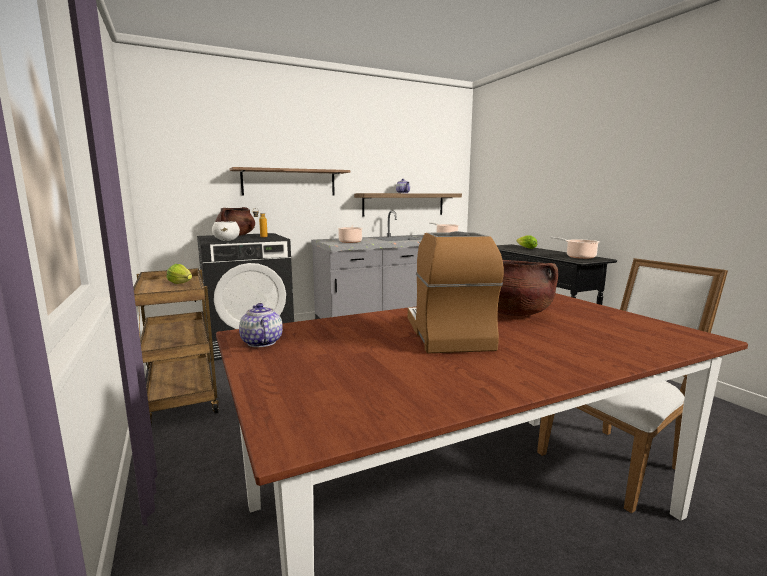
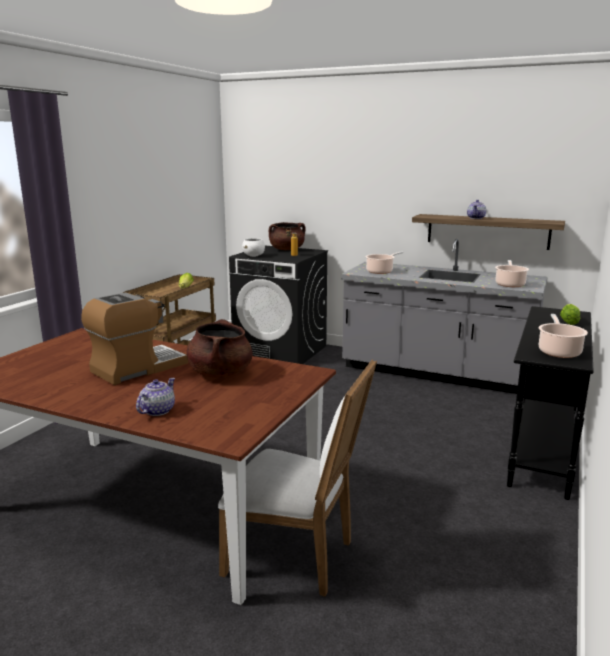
camera: 50 degrees right, 5 degrees up
(261, 342) = (71, 340): teapot -> teapot (157, 411)
(289, 182) = (348, 199): shelf -> none

